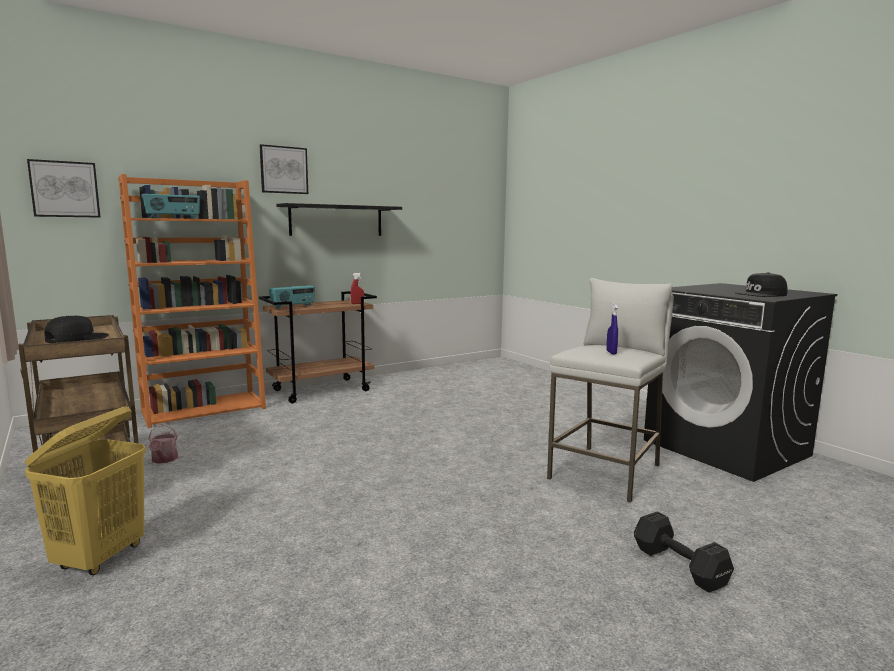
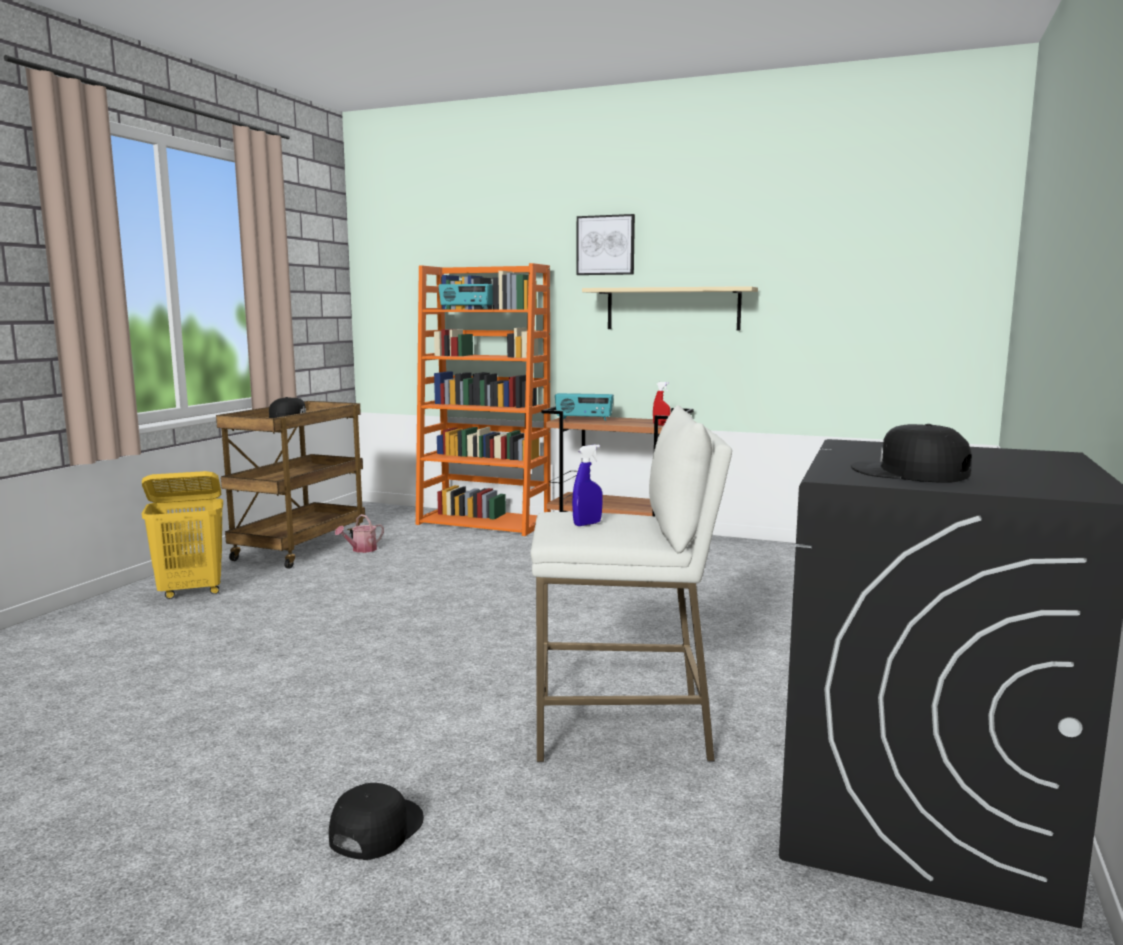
camera: 55 degrees right, 0 degrees up
(65, 189) = (403, 283): picture -> none
(336, 220) = (672, 309): black shelf -> beige shelf
(680, 567) = (375, 829): black dumbbell -> black cap

